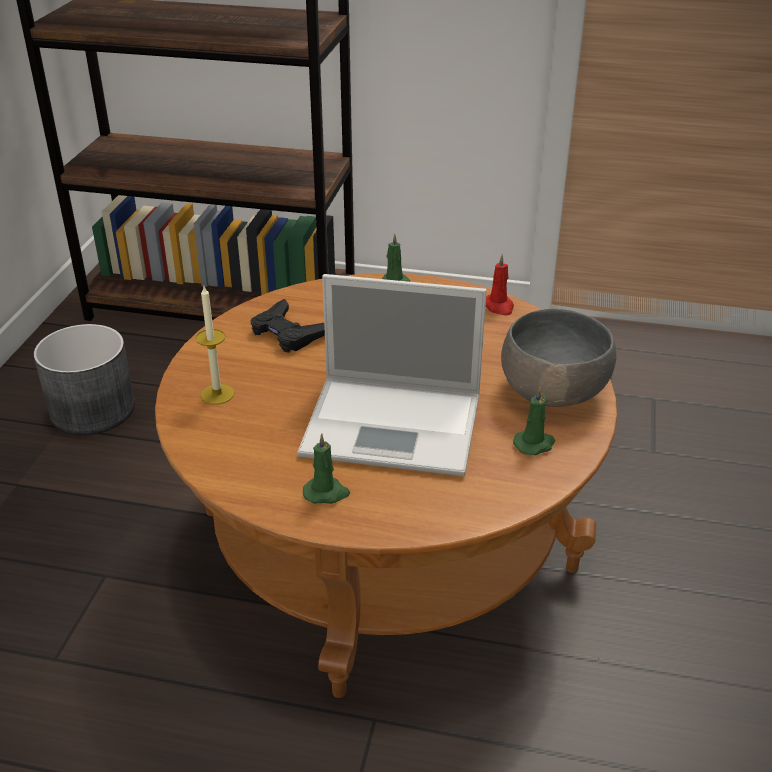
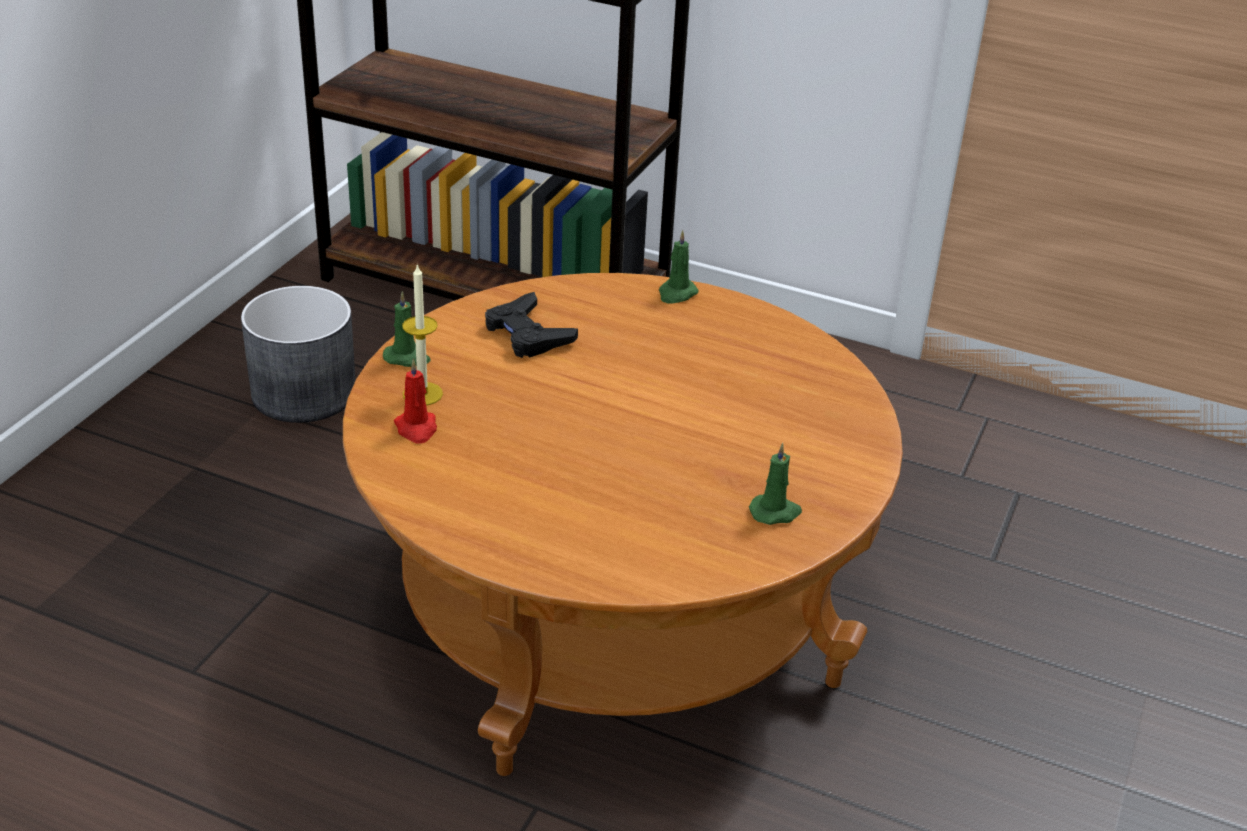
camera: 10 degrees right, 0 degrees up
(326, 493) = (511, 526): green candle -> green candle (407, 358)
(396, 425) = (618, 463): laptop -> none
(498, 307) = (797, 340): red candle -> red candle (416, 429)
(552, 391) = (823, 454): grey bowl -> none

